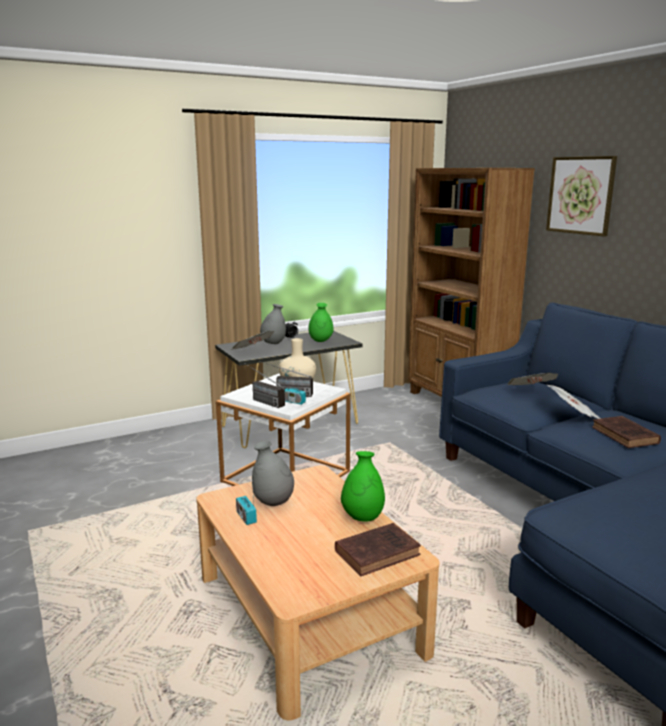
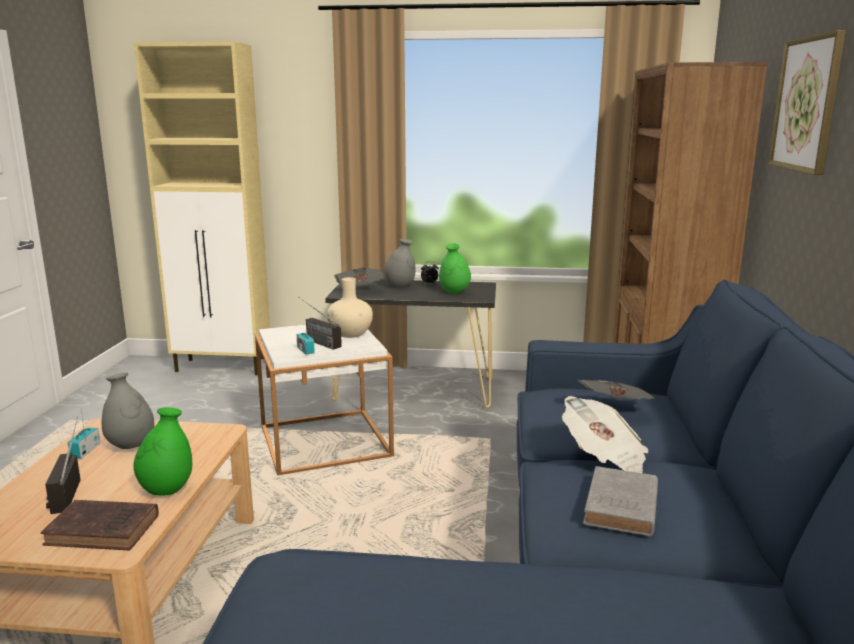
camera: 35 degrees right, 0 degrees up
(102, 448) = (224, 367): none -> beige cabinet
(261, 400) = (280, 342): radio -> radio (67, 488)
(626, 436) = (621, 507): brown book -> grey book

